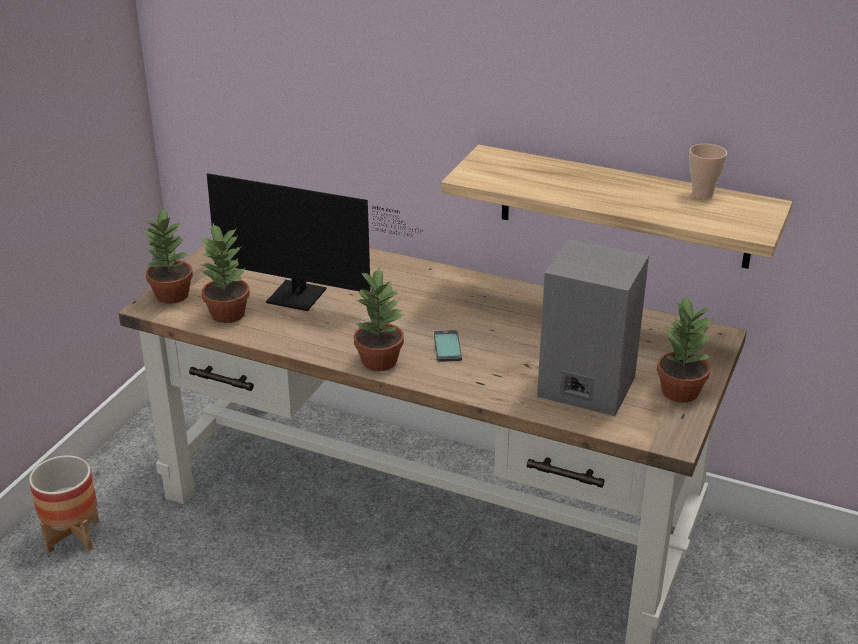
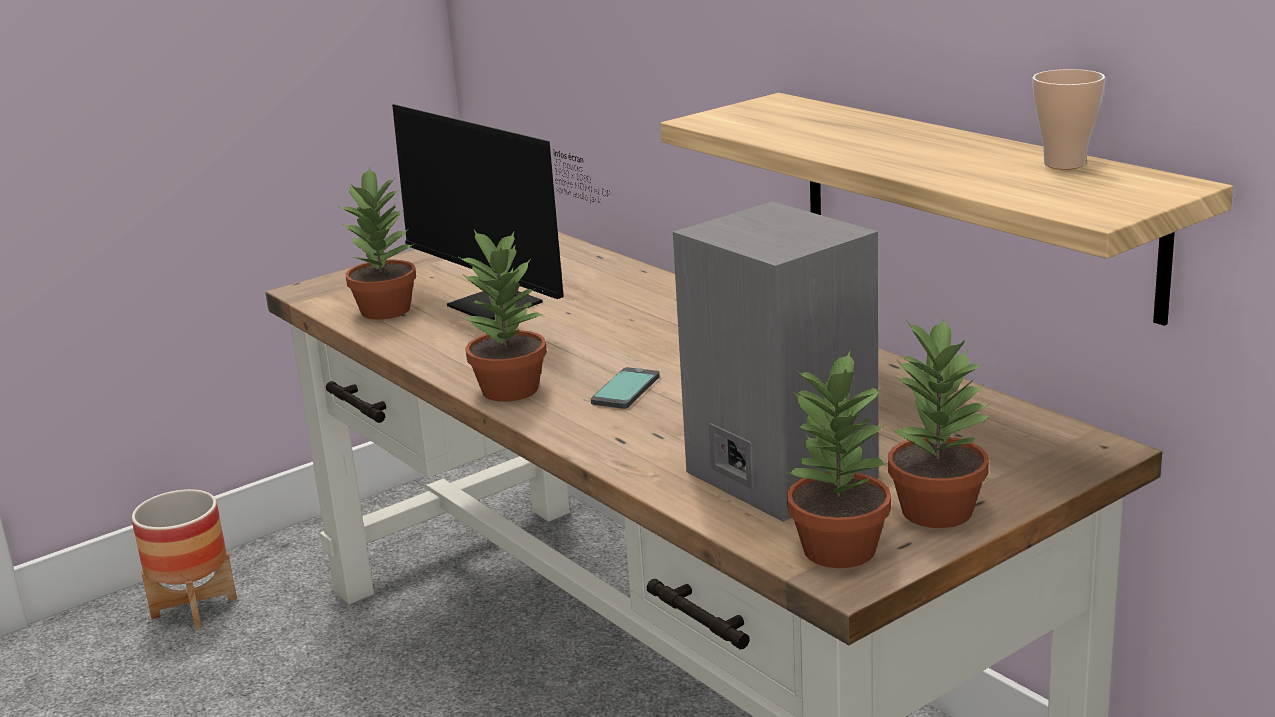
camera: 30 degrees right, 10 degrees down
(171, 295) = (345, 283): potted plant -> potted plant (837, 550)

